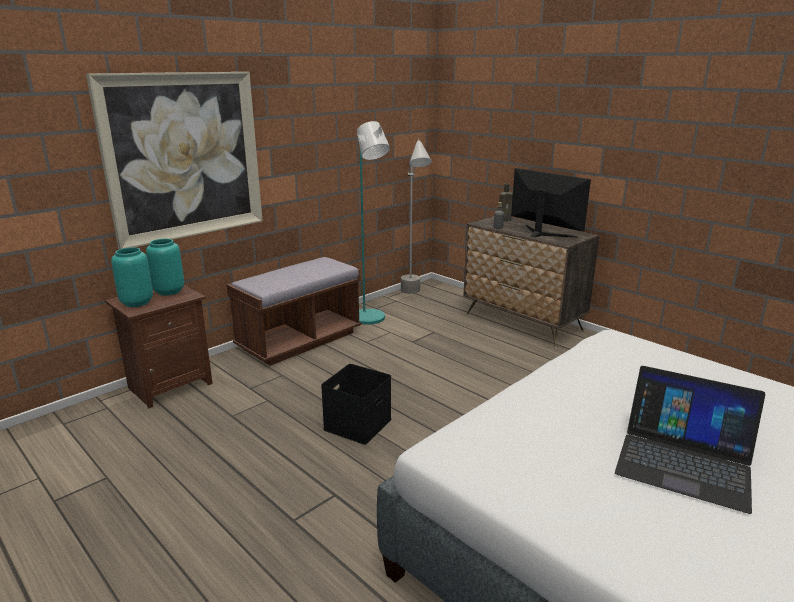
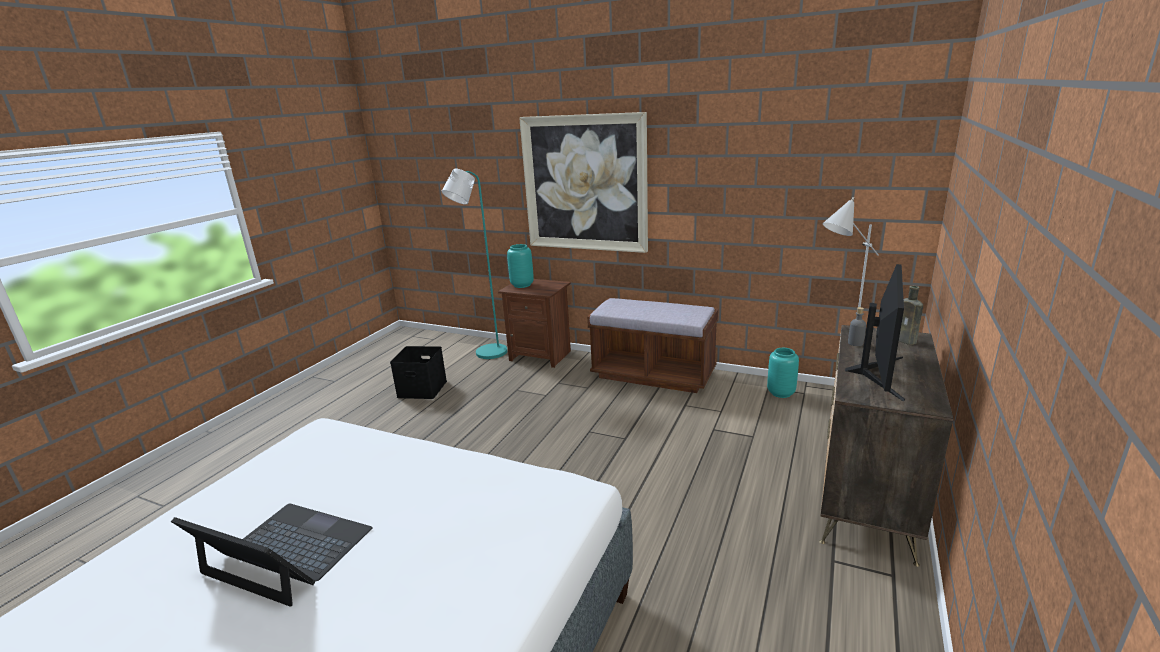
camera: 70 degrees right, 0 degrees up
(168, 291) = (548, 285): turquoise vase -> turquoise vase (780, 393)
(357, 423) = (536, 443): black storage box -> black storage box (423, 388)
(371, 320) = (736, 393): turquoise floor lamp -> turquoise floor lamp (486, 354)
(684, 461) = (287, 552): laptop -> laptop turned 105 degrees clockwise

